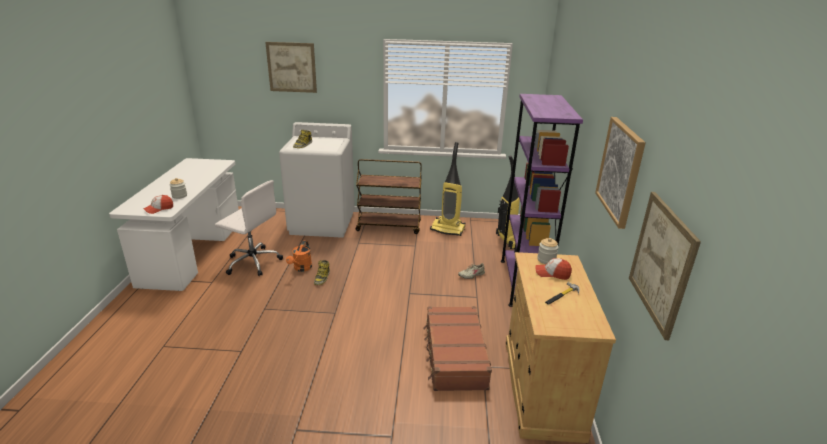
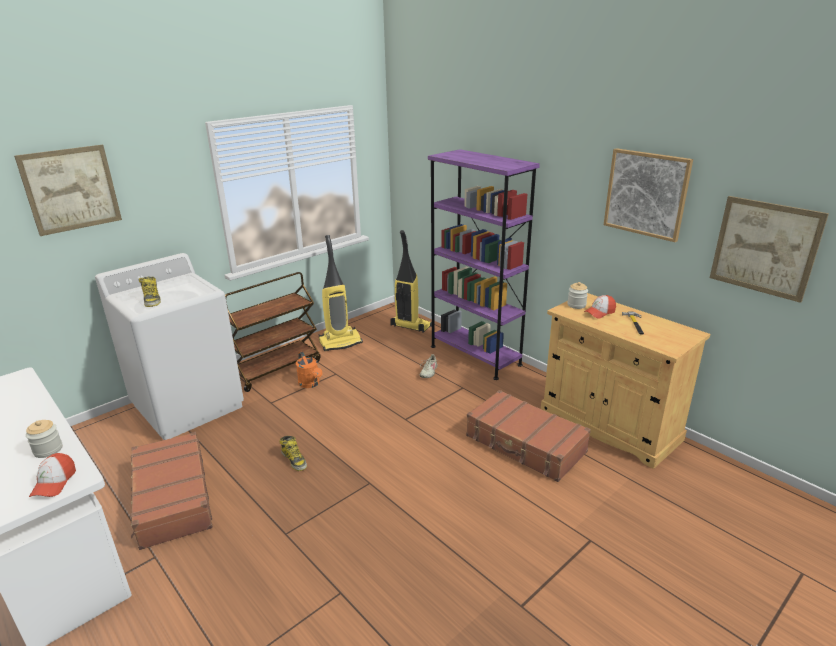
camera: 45 degrees left, 0 degrees up
(252, 262) = (172, 498): white office chair -> brown suitcase
(301, 268) = (252, 466): orange watering can -> orange watering can (311, 384)

